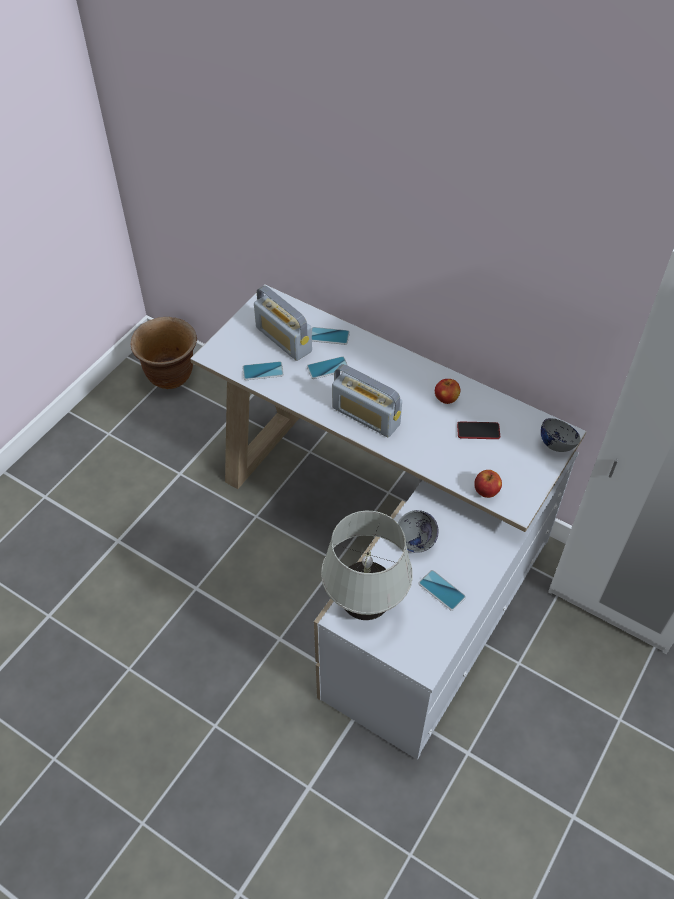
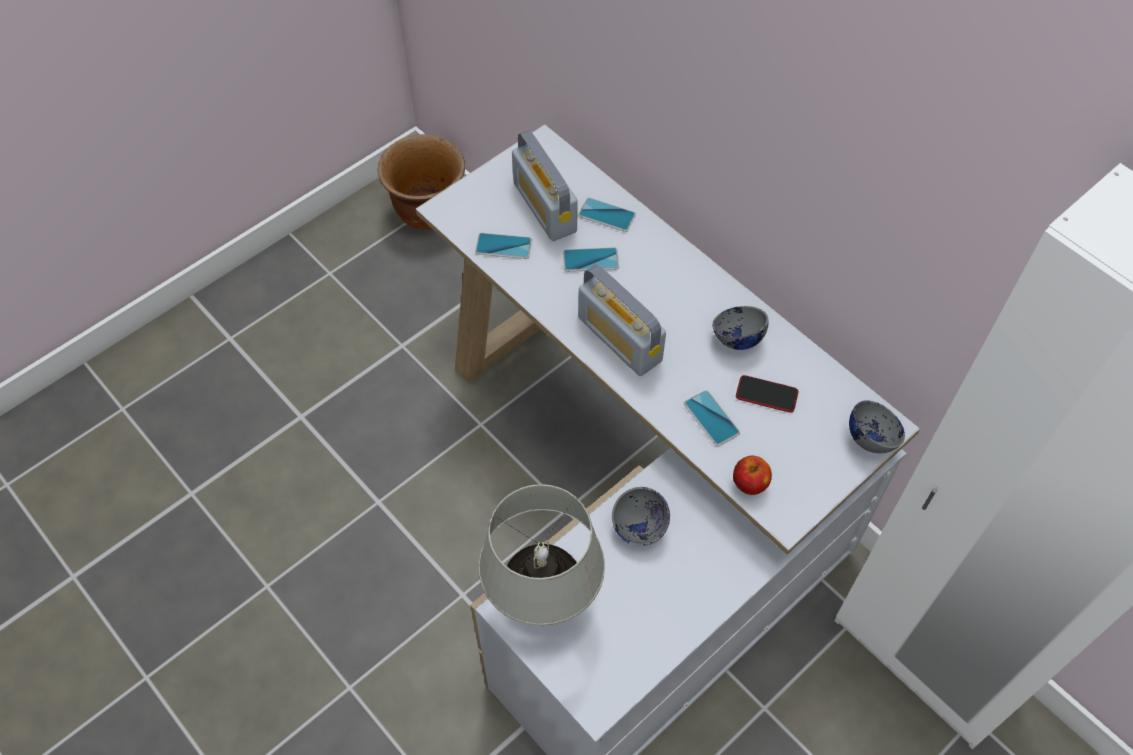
camera: 15 degrees right, 5 degrees up
(441, 590) = (652, 605): phone -> phone (711, 418)
(446, 399) = (737, 338): apple -> grey bowl

